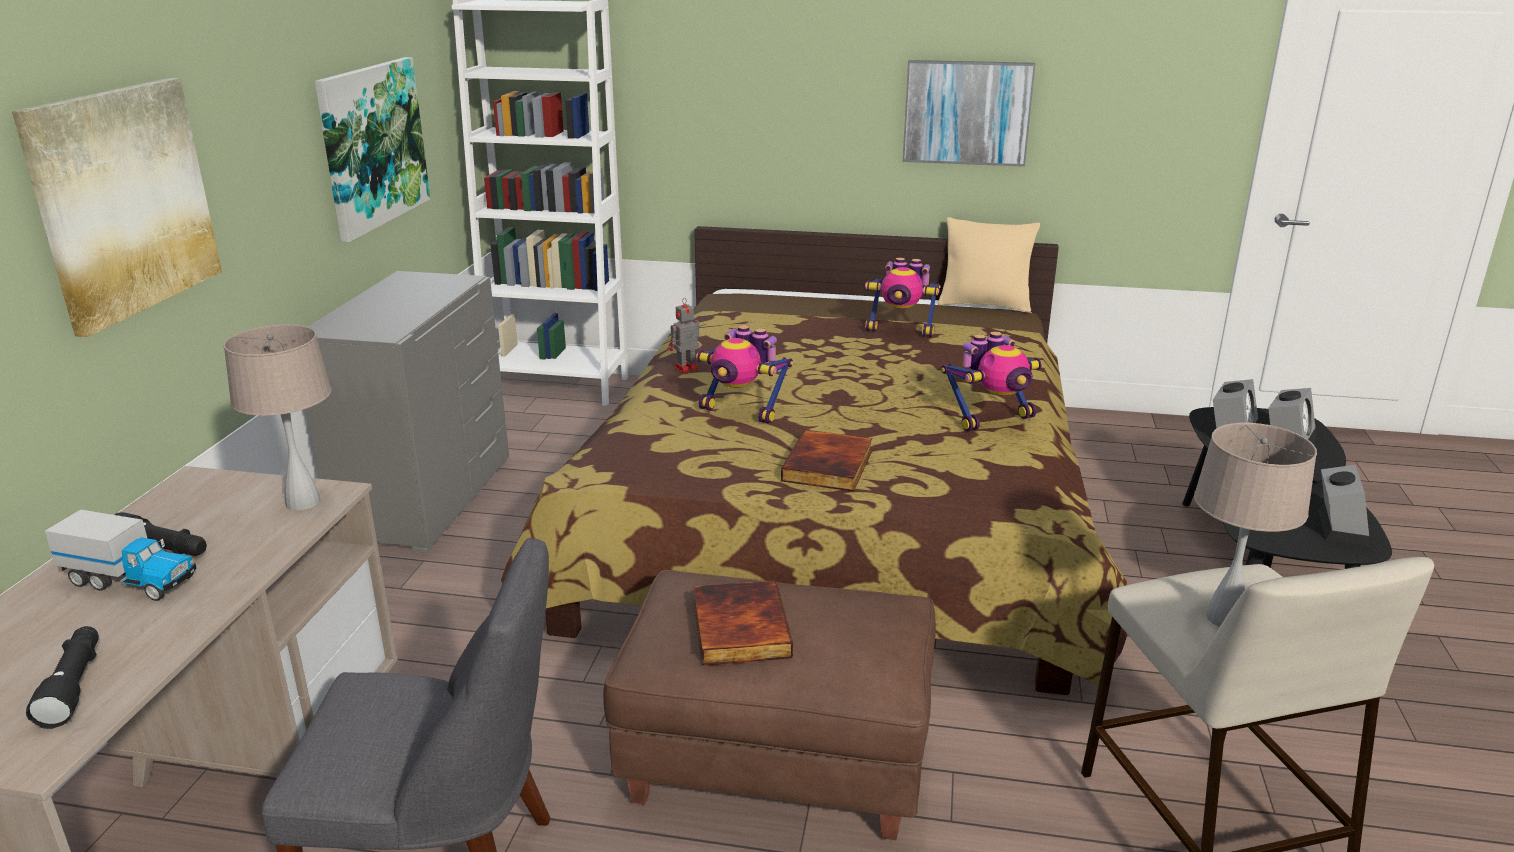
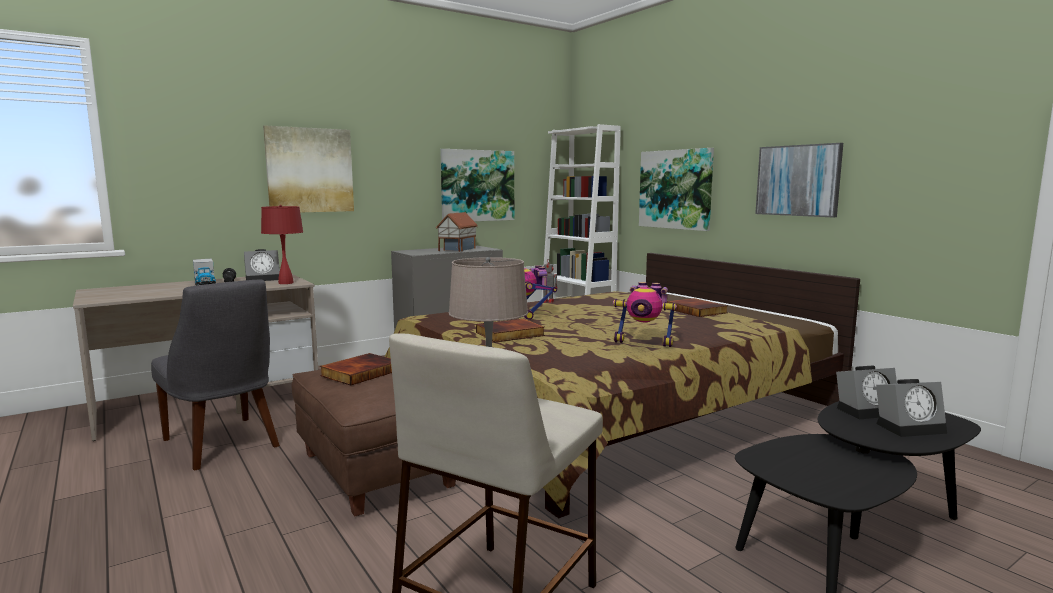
camera: 45 degrees right, 15 degrees down
(74, 686) = (135, 294): black flashlight -> none
(303, 502) = (286, 283): beige table lamp -> red table lamp
(412, 297) = (456, 249): none -> toy house
(742, 119) = (675, 189): none -> picture
(901, 330) = (697, 310): toy robot -> book
(984, 305) = (797, 317): beige pillow -> none
(1339, 526) = (849, 481): alarm clock -> alarm clock (264, 279)

